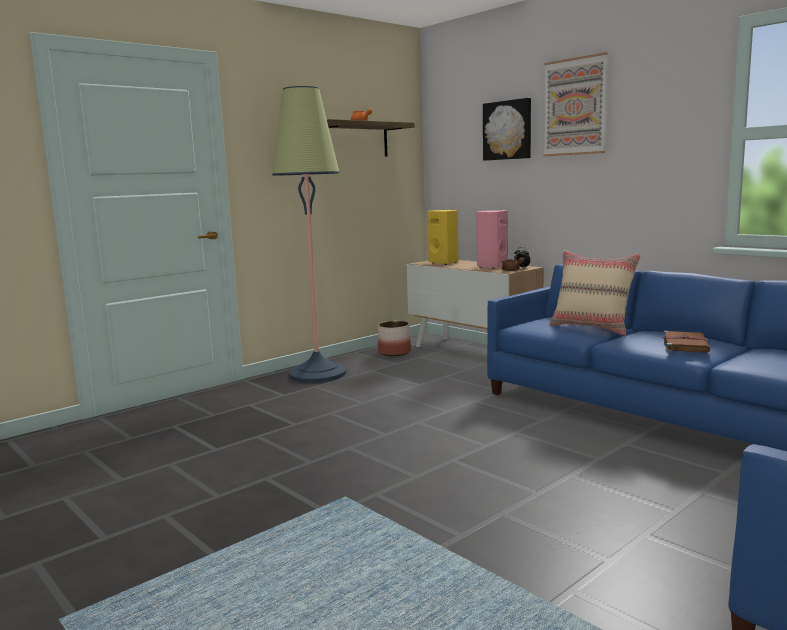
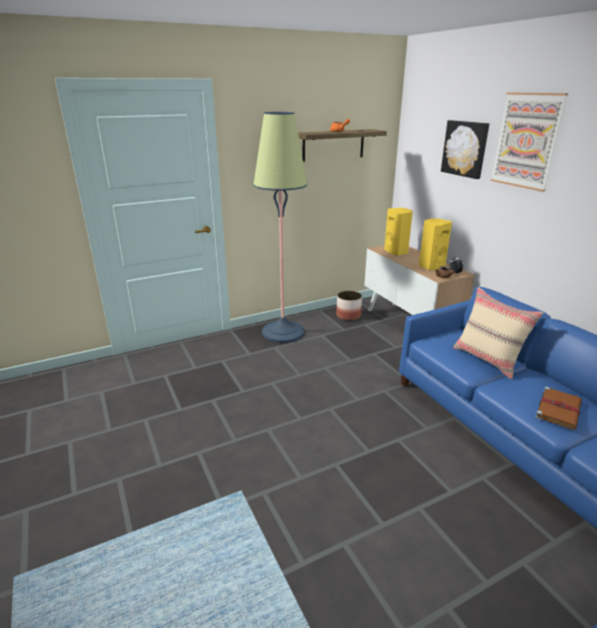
camera: 15 degrees right, 15 degrees up
(491, 266) = (430, 266): pink speaker -> yellow speaker

